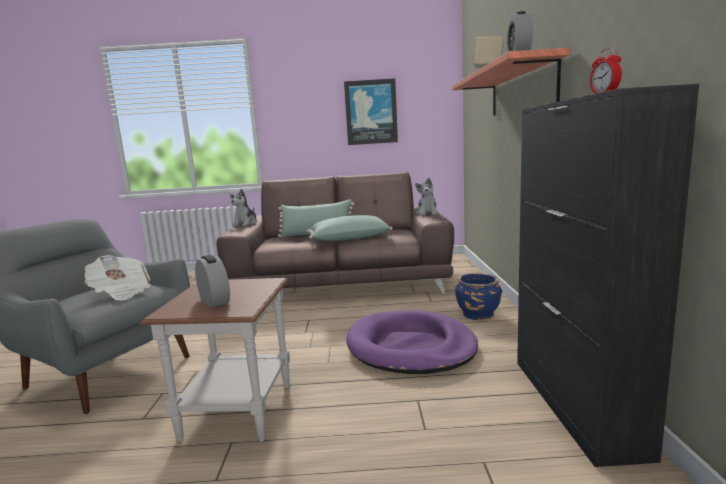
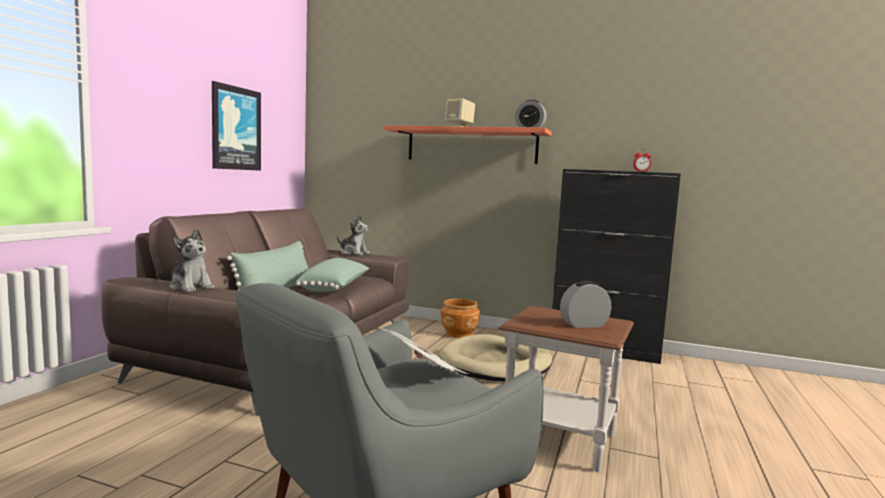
camera: 70 degrees left, 5 degrees down
(410, 347) = (495, 364): purple dog bed -> beige dog bed
(478, 314) = (459, 334): blue planter -> brown planter

